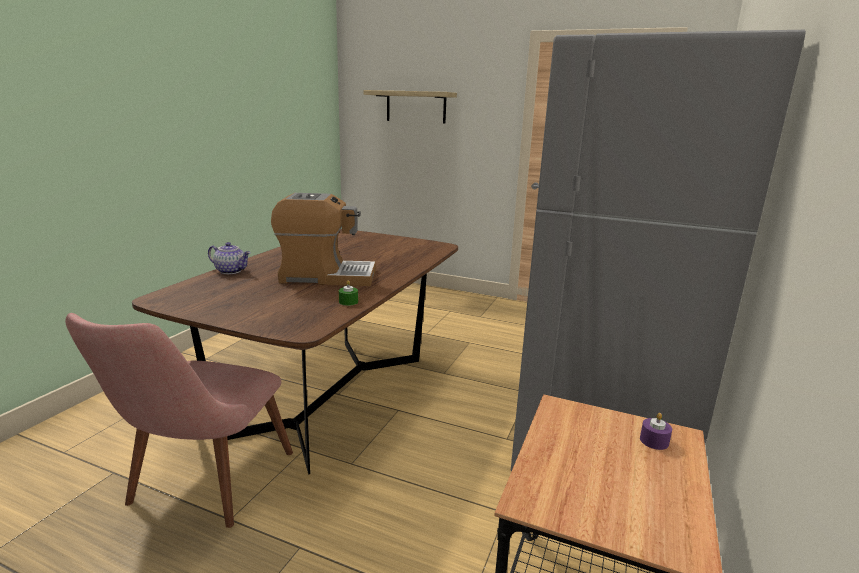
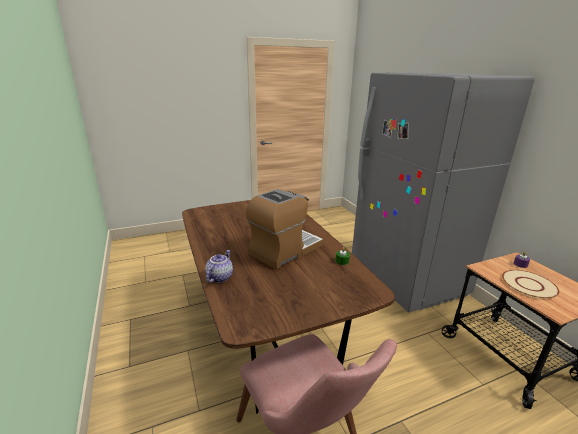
camera: 45 degrees left, 5 degrees up
(231, 271) = (219, 277): teapot -> teapot turned 45 degrees counterclockwise
(416, 107) = (162, 94): shelf -> none
(585, 460) = (529, 285): none -> beige plate

